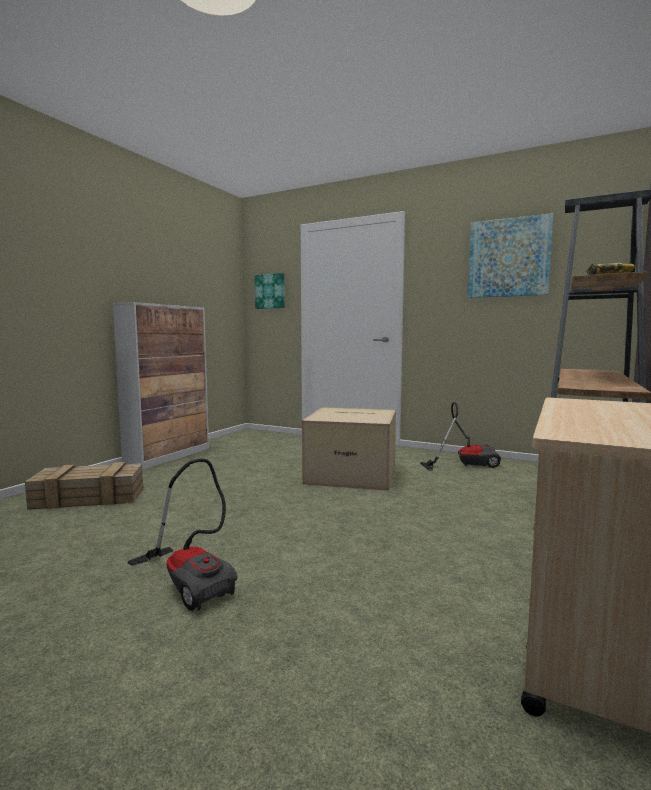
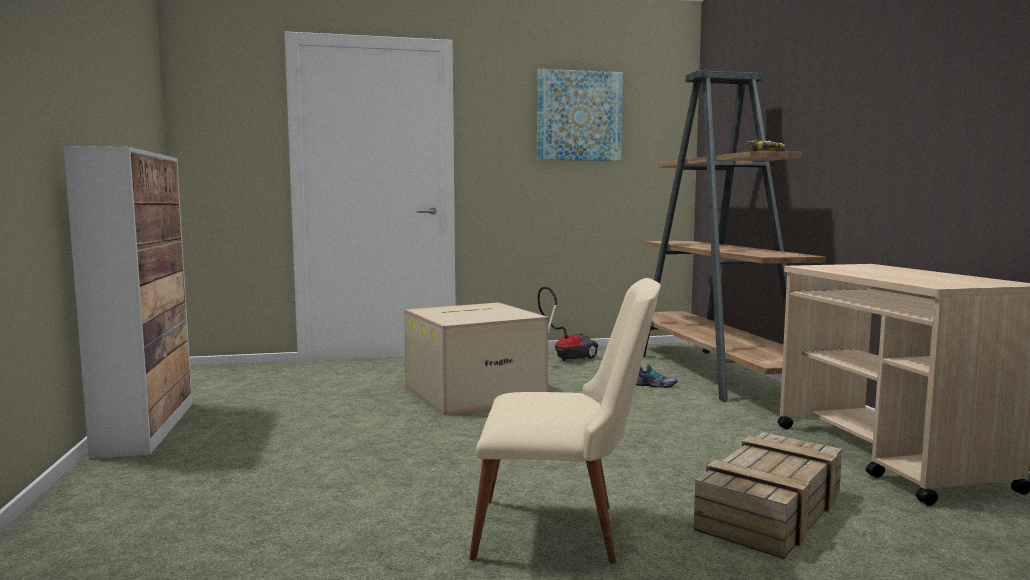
camera: 40 degrees left, 0 degrees up
(90, 497) = (165, 509): crate -> crate (770, 509)
(191, 581) = (563, 532): vacuum cleaner -> beige chair
(270, 291) = (227, 132): picture -> none
(499, 500) = (655, 385): none -> shoe

